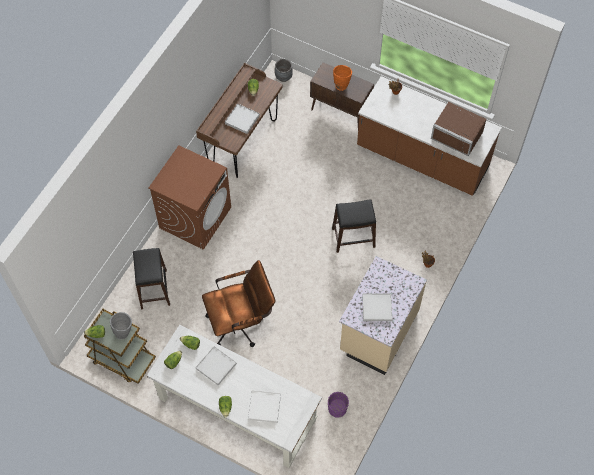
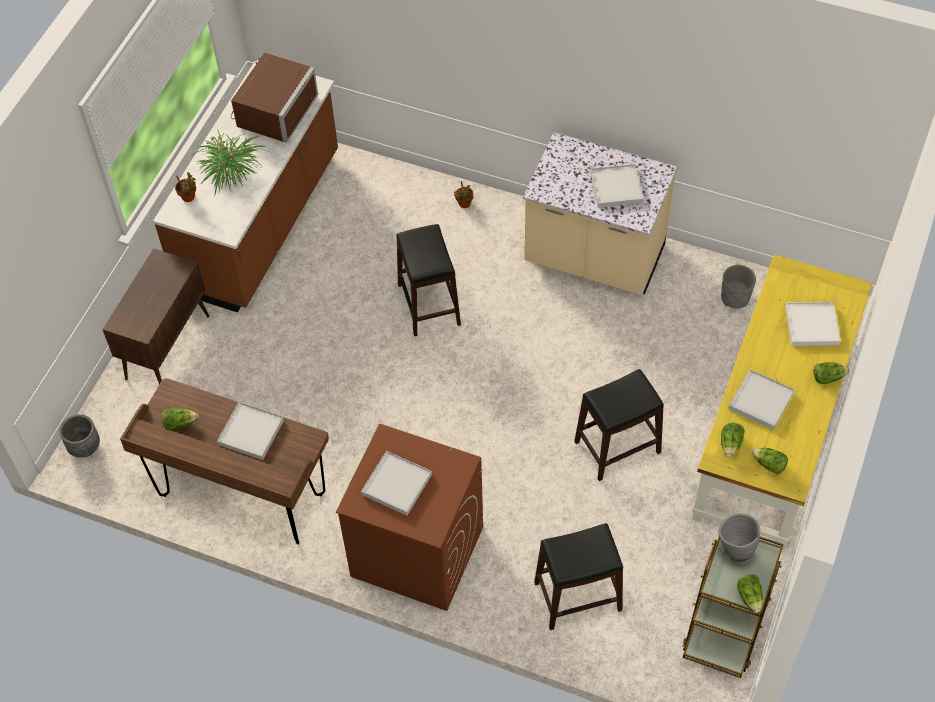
camera: 95 degrees left, 5 degrees down
(188, 172) = (397, 484): none -> white tray
(236, 409) = (772, 432): white desk -> yellow desk
(241, 323) = (617, 447): brown office chair -> black stool
(337, 409) = (735, 298): purple planter -> grey planter
(341, 84) = (156, 295): orange vase -> none
(412, 112) = (230, 171): none -> potted plant

